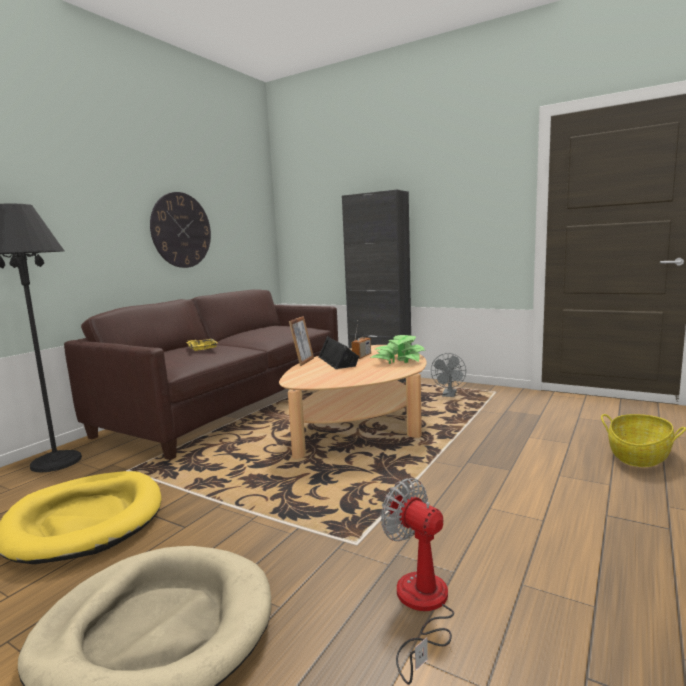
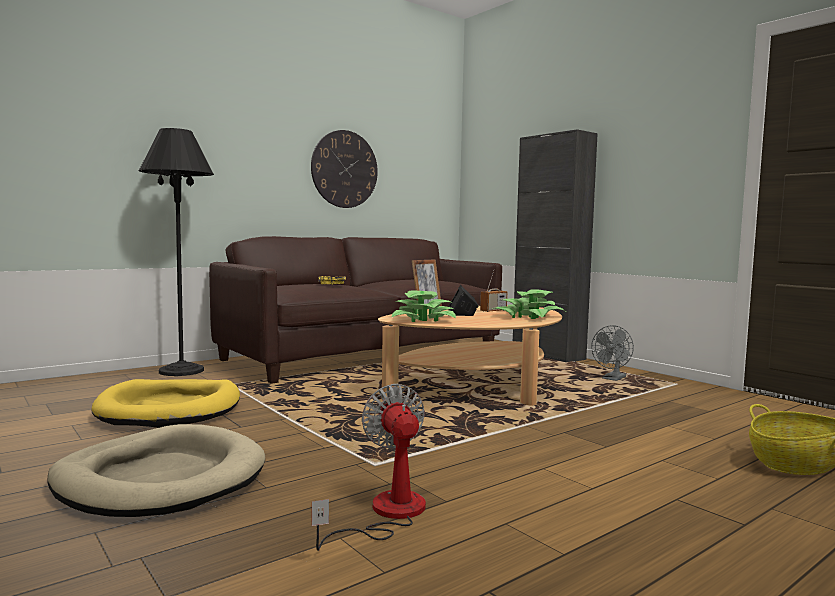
camera: 20 degrees right, 5 degrees down
(322, 379) = (424, 319): none -> potted plant

